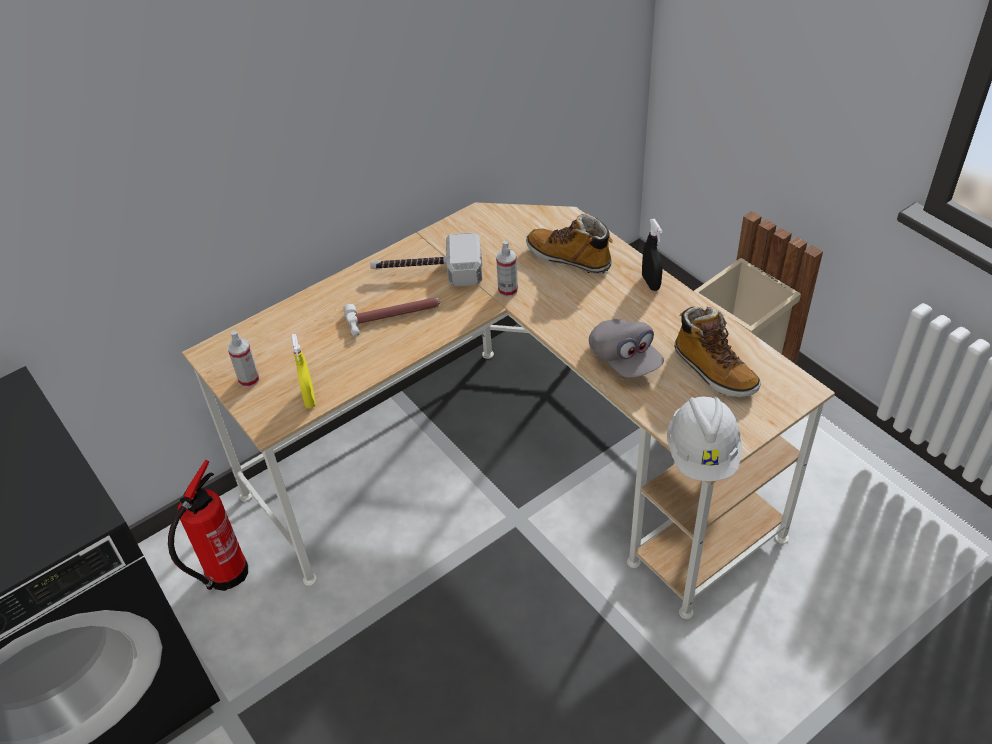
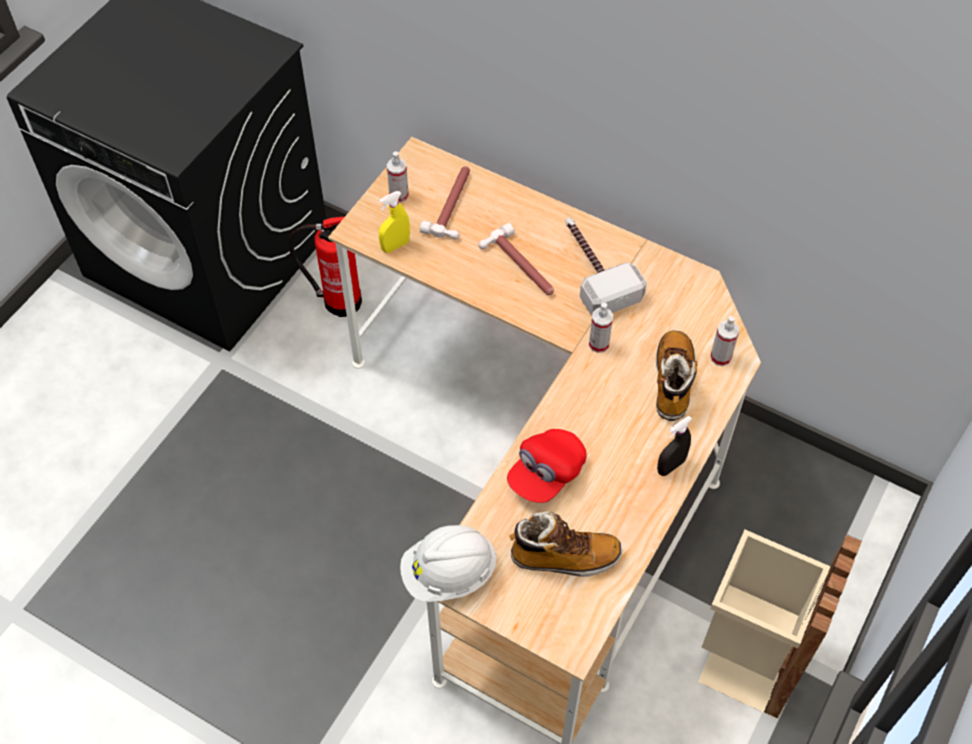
camera: 65 degrees right, 10 degrees up
(290, 343) = (453, 204): none -> hammer
(560, 225) = (720, 357): none -> spray bottle
(625, 360) = (546, 474): grey cap -> red cap
(713, 371) = (564, 557): boot -> boot turned 120 degrees counterclockwise

